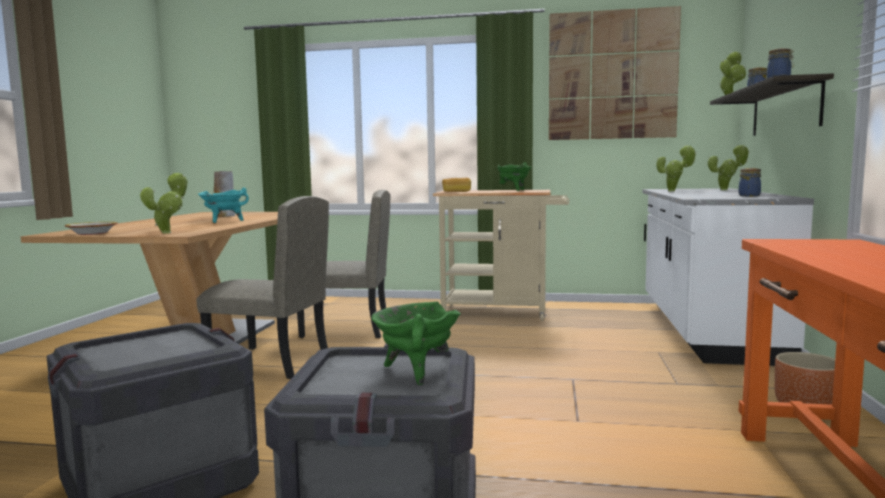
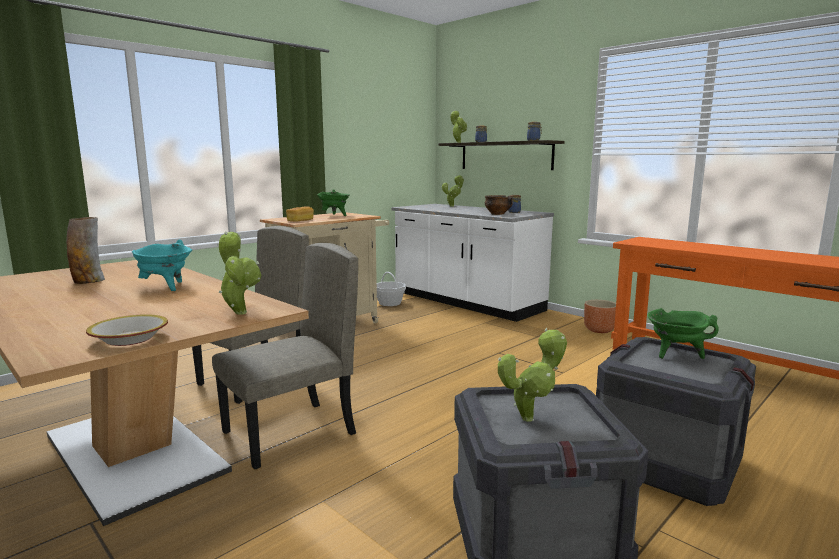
camera: 55 degrees left, 5 degrees up
(611, 309) = (390, 303): none -> basket
(612, 75) = (368, 115): picture -> none
(674, 191) = (435, 209): potted plant -> potted plant (531, 417)
(704, 196) = (497, 214): none -> bowl

